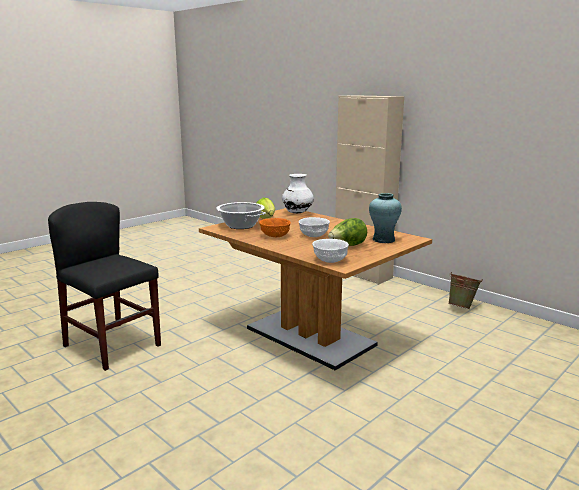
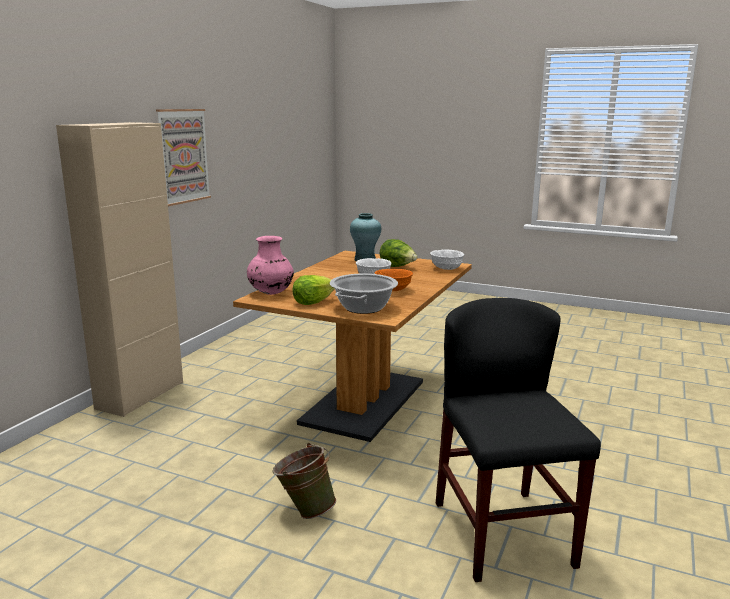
camera: 110 degrees left, 0 degrees up
(112, 345) = (503, 534): black chair -> black chair turned 150 degrees clockwise
(297, 213) = (270, 293): white vase -> pink vase
(462, 128) = (183, 156): none -> picture
(462, 307) = (245, 342): green bucket -> green bucket (305, 510)

